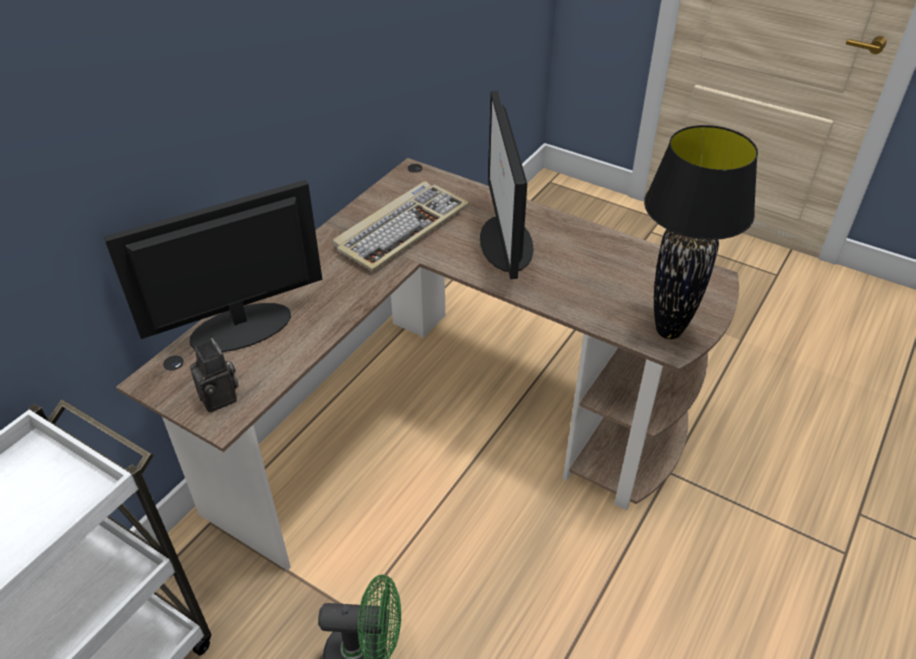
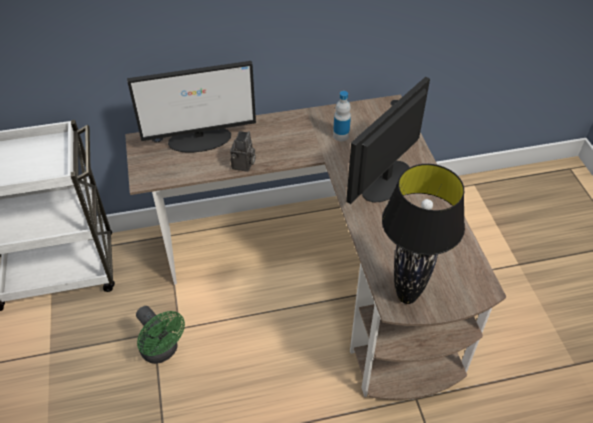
camera: 45 degrees right, 5 degrees up
(221, 398) = (155, 169): camera -> camera (243, 165)
(239, 327) = (201, 139): monitor -> monitor turned 150 degrees clockwise
(401, 228) = (341, 135): keyboard -> bottle

